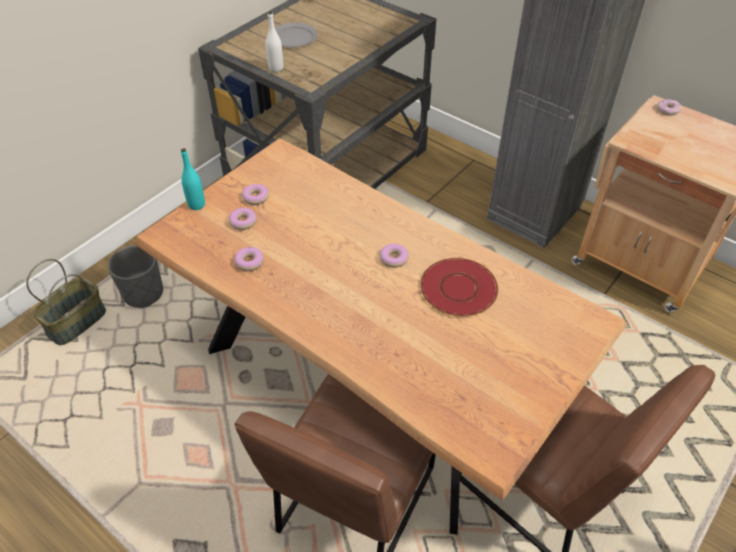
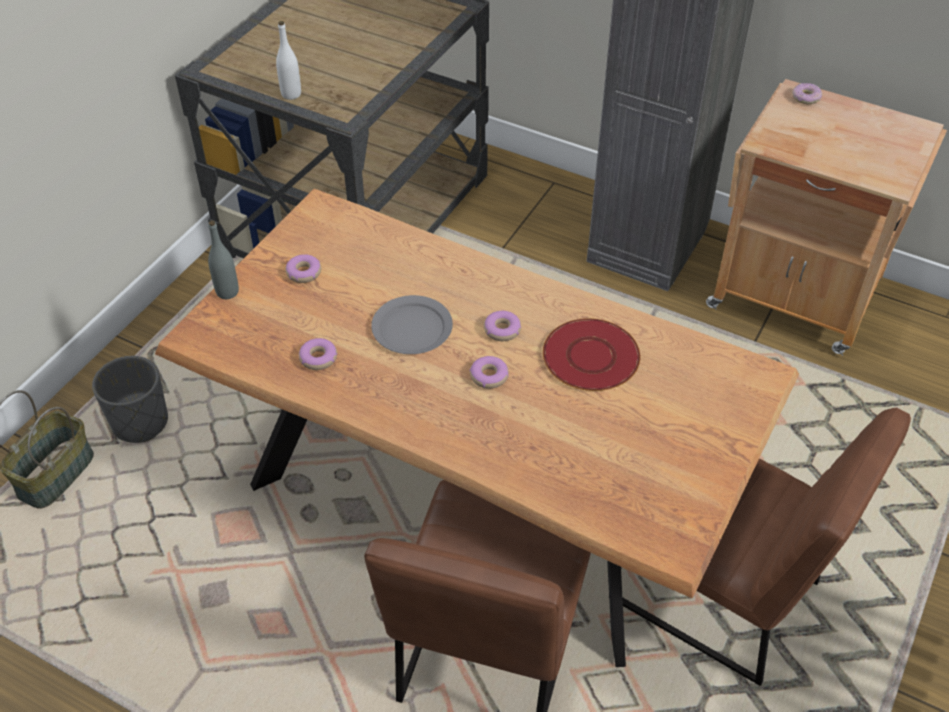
camera: 10 degrees left, 0 degrees up
(196, 205) = (227, 292): turquoise bottle -> grey bottle
(243, 222) = (296, 307): donut -> donut (489, 376)
(293, 38) = (303, 47): grey plate -> grey plate (412, 328)

